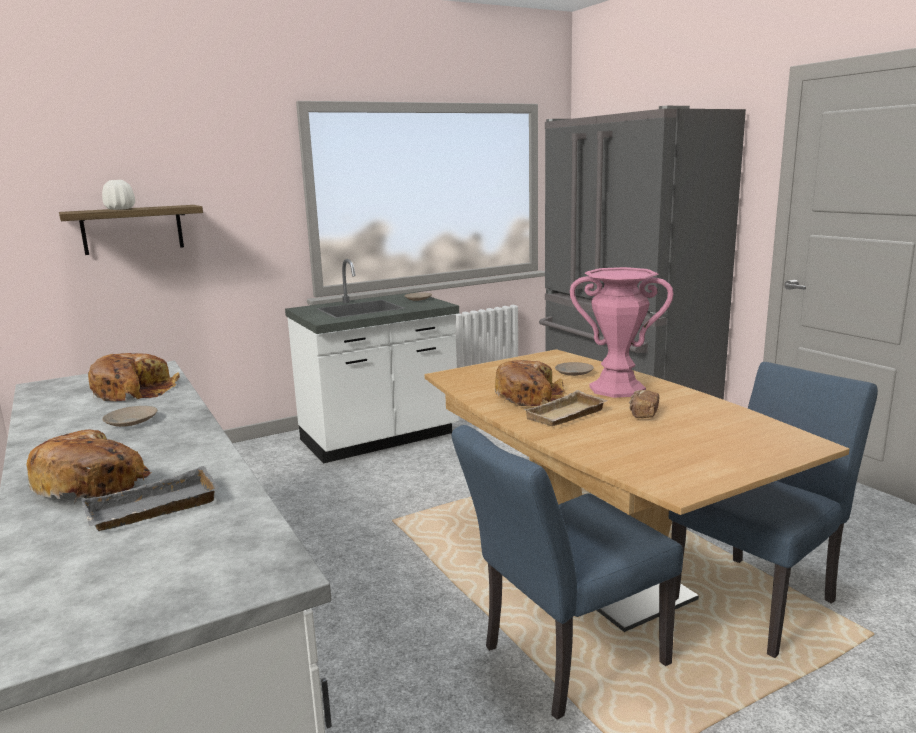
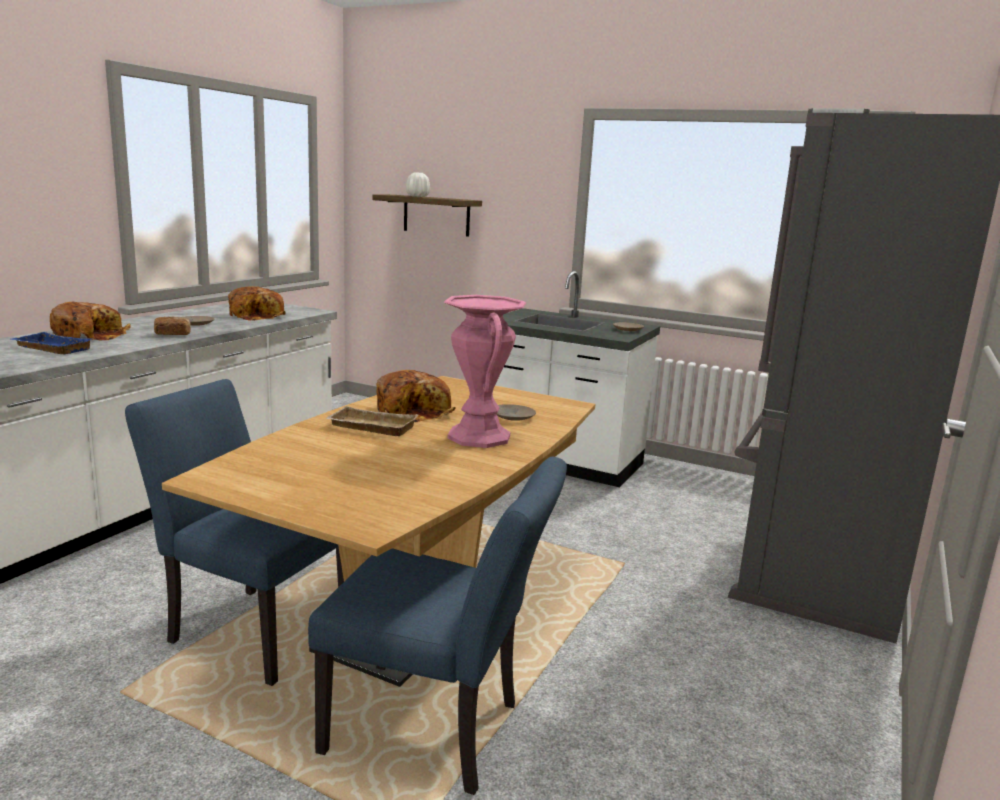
camera: 55 degrees right, 0 degrees up
(152, 510) = (50, 348): grey tray -> blue tray
(643, 414) = (405, 452): bread -> bread (172, 335)

